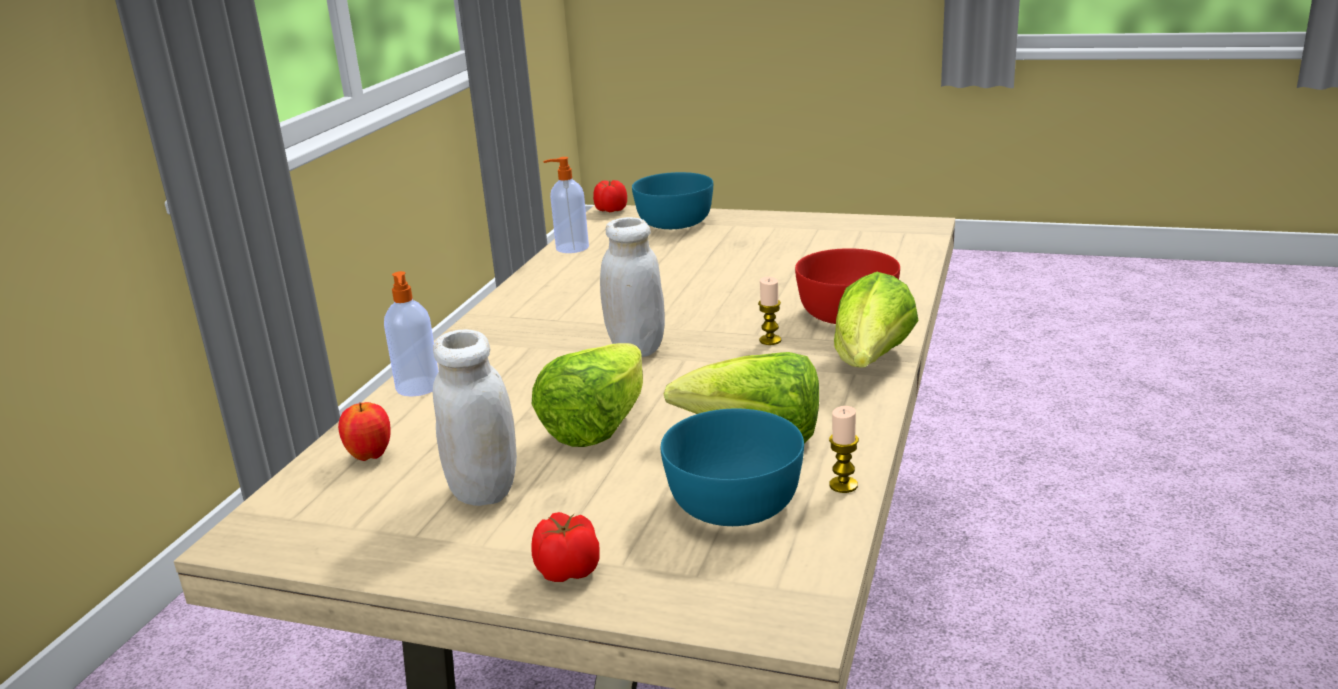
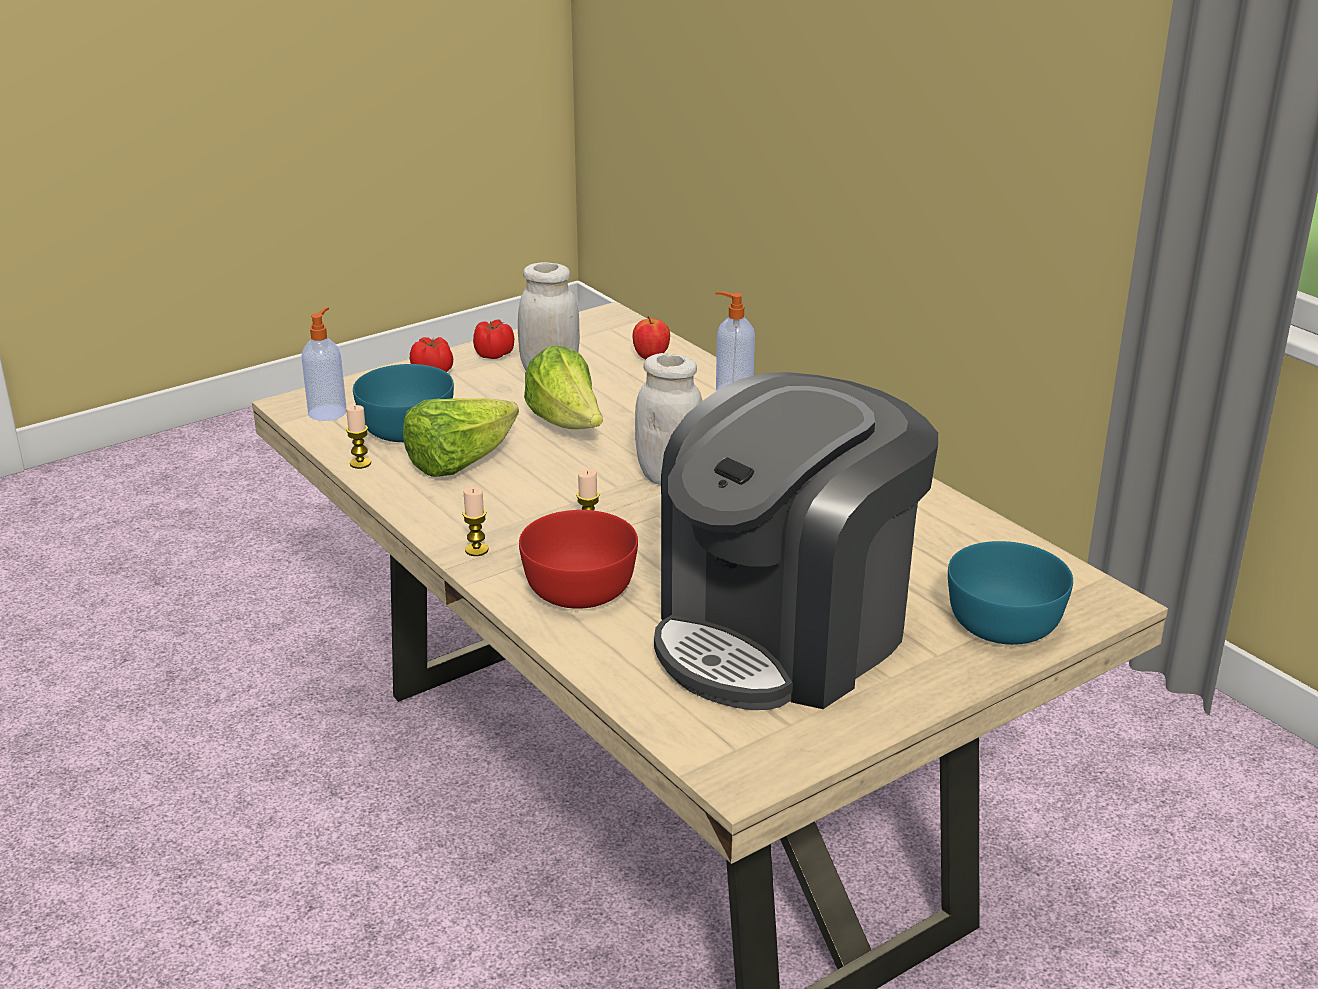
camera: 125 degrees right, 5 degrees up
(571, 248) = (989, 534): soap dispenser -> soap dispenser (328, 412)
(611, 210) = (1116, 604): tomato -> tomato (493, 354)
(782, 254) = (785, 634): none -> coffee machine
(871, 363) = (476, 550): lettuce -> candle

